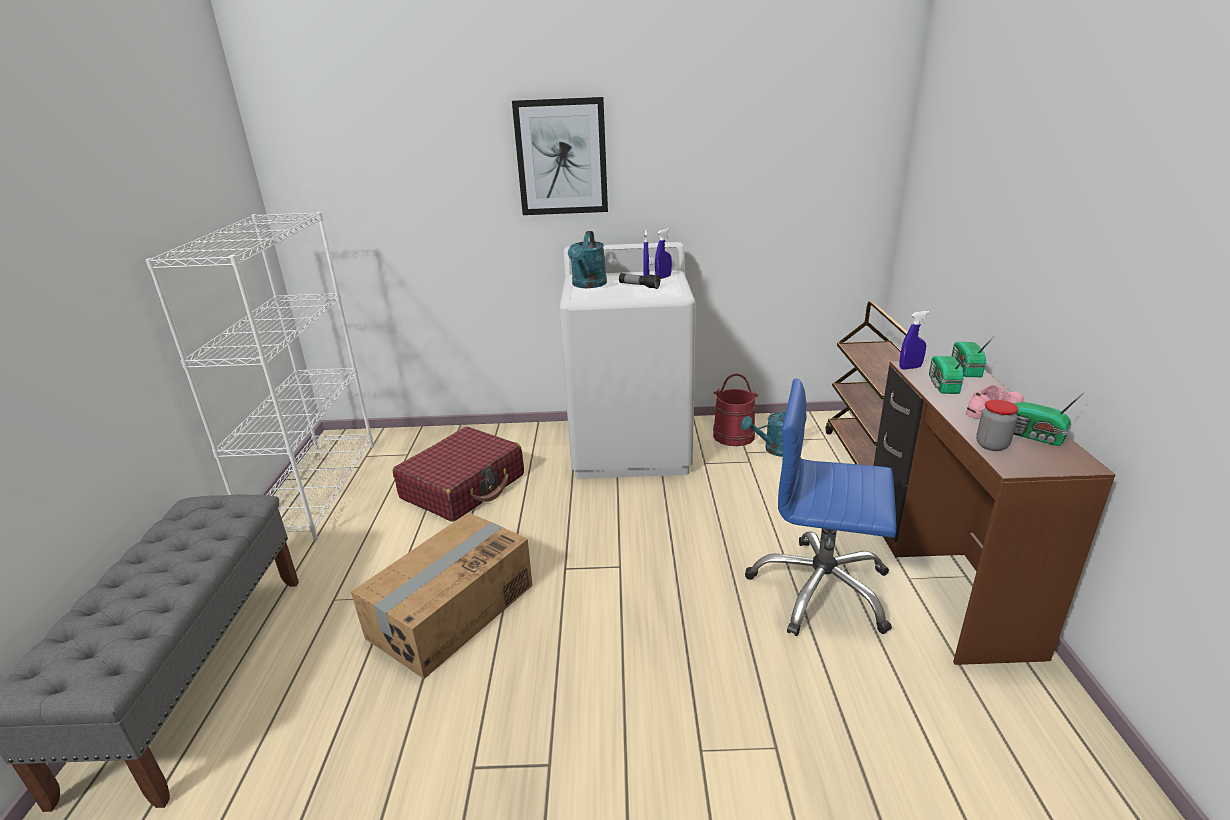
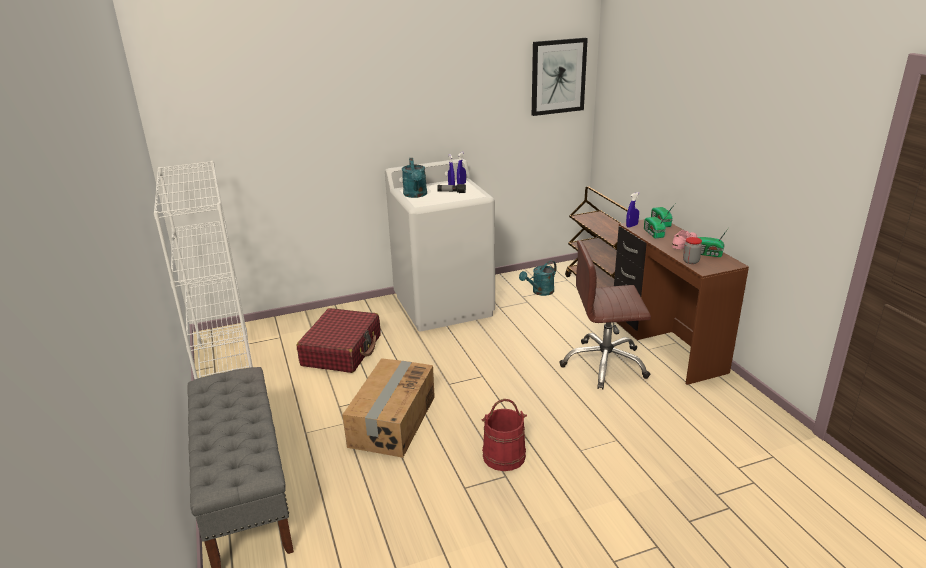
camera: 20 degrees left, 0 degrees up
(561, 157) = (380, 107): picture -> picture (558, 76)
(734, 435) = (508, 287): red bucket -> red bucket (504, 456)
(820, 590) = (604, 364): blue office chair -> brown office chair

